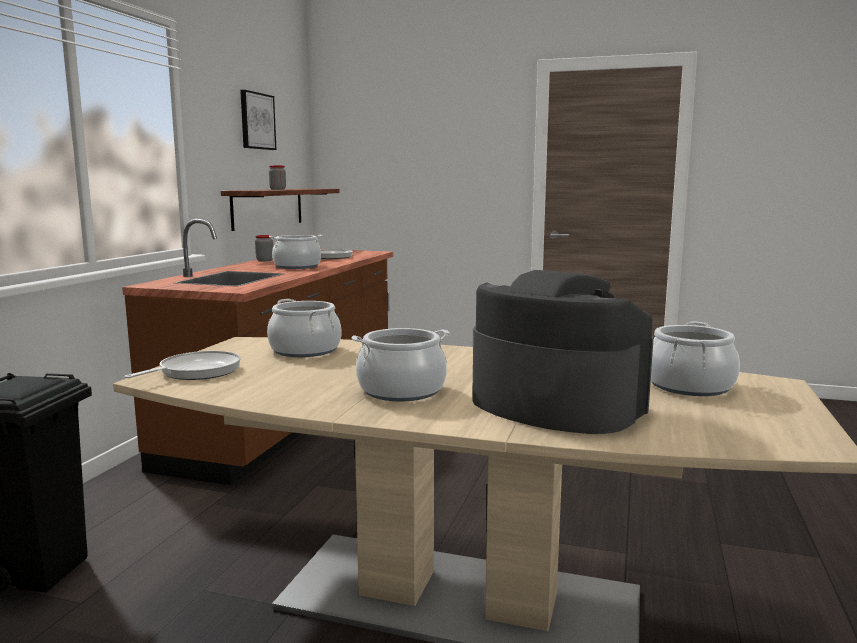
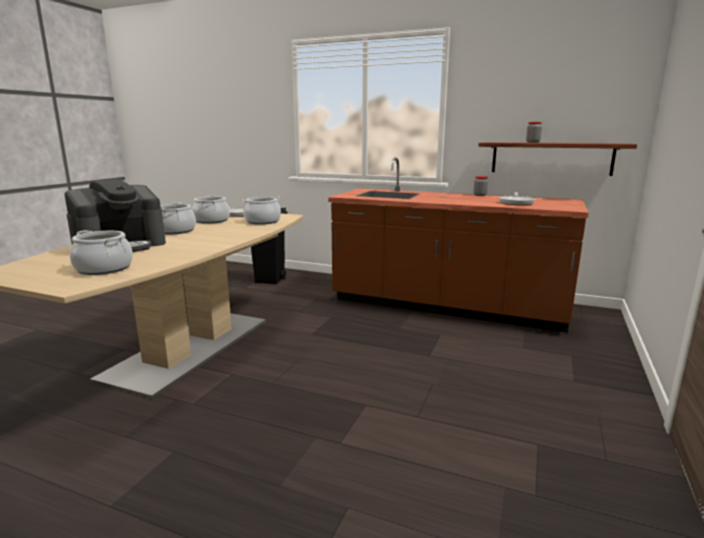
camera: 95 degrees right, 5 degrees up
(257, 121) = (547, 84): picture -> none
(297, 266) = (446, 199): cooking pot -> cooking pot (211, 221)

